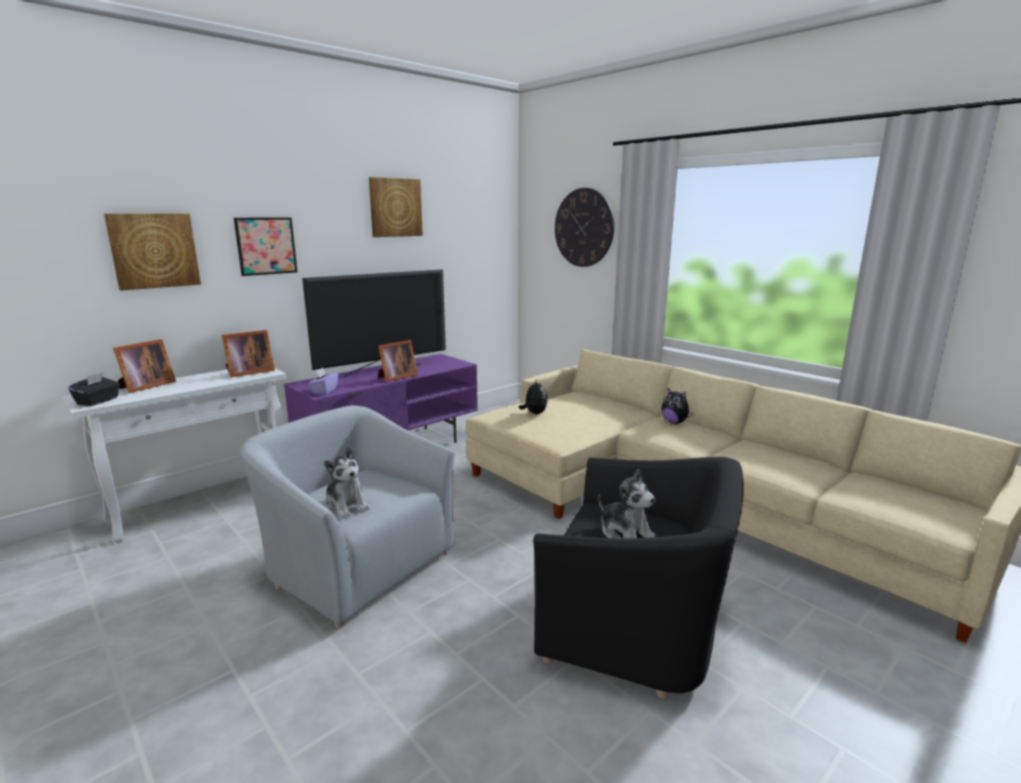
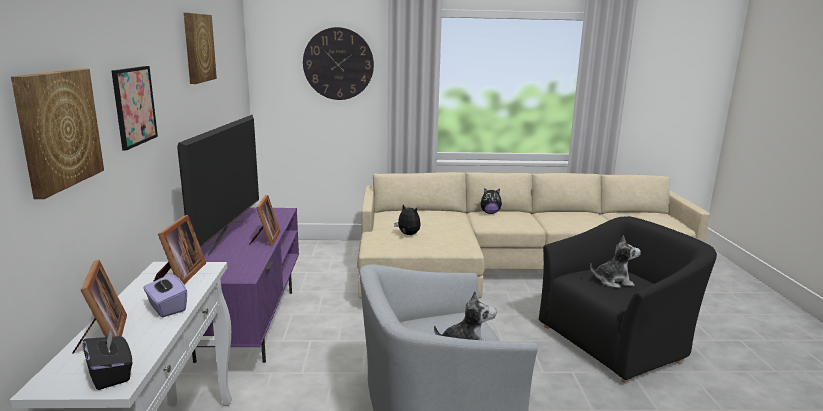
camera: 50 degrees left, 0 degrees up
(324, 391) = (238, 273): purple tissue box -> purple tissue box (166, 308)

